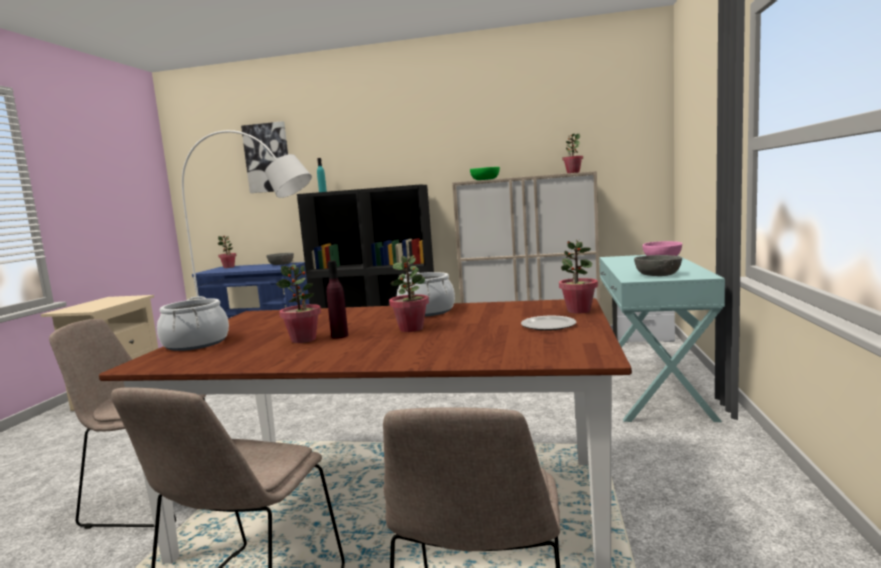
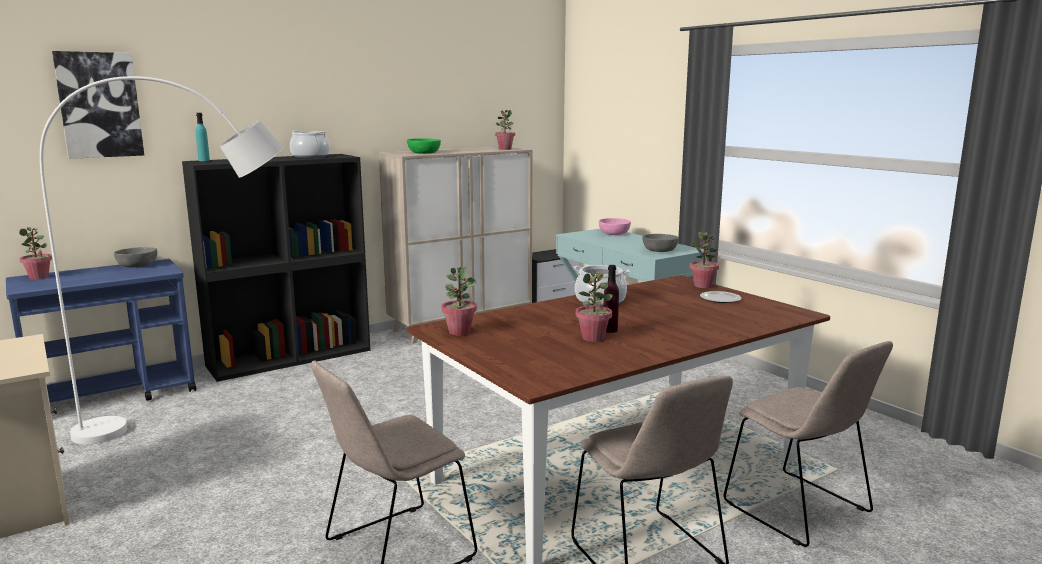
camera: 45 degrees left, 5 degrees up
(195, 343) = (507, 360): cooking pot -> cooking pot (310, 156)
(411, 329) = (642, 315): potted plant -> potted plant (459, 332)

